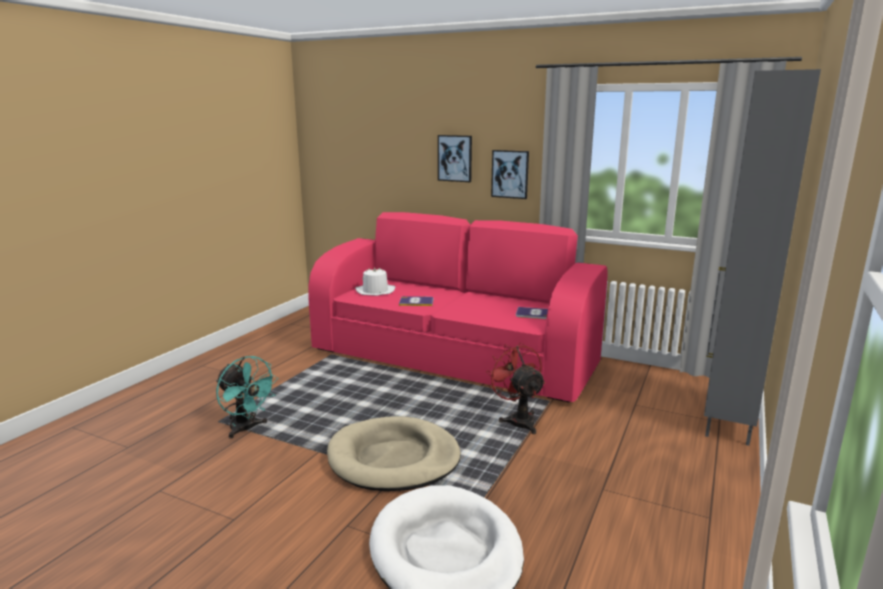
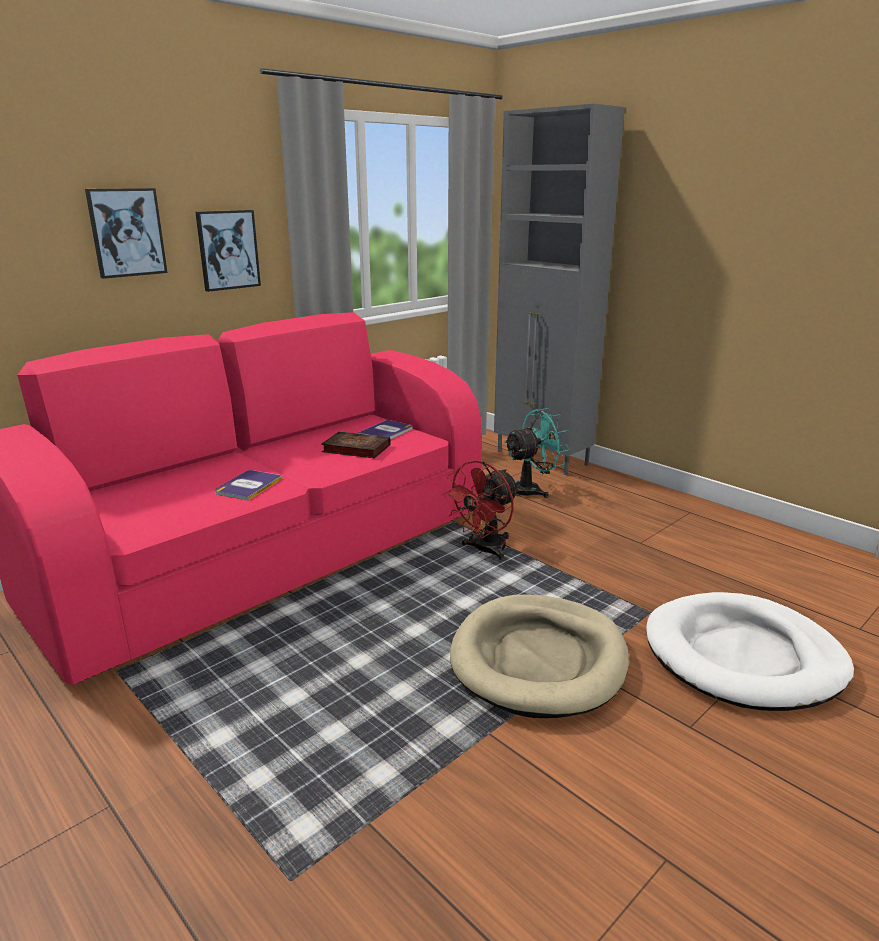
camera: 70 degrees left, 5 degrees up
(247, 429) = (355, 827): turquoise fan -> turquoise fan (532, 490)
(375, 291) = (141, 508): white hat -> none
(493, 312) = (354, 449): none -> book
(518, 419) = (484, 550): red fan -> red fan turned 45 degrees counterclockwise

